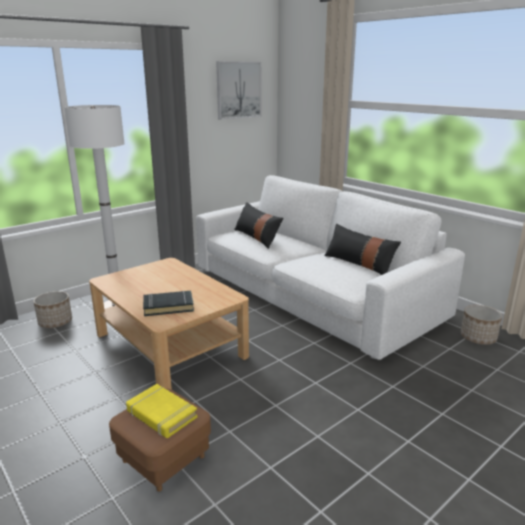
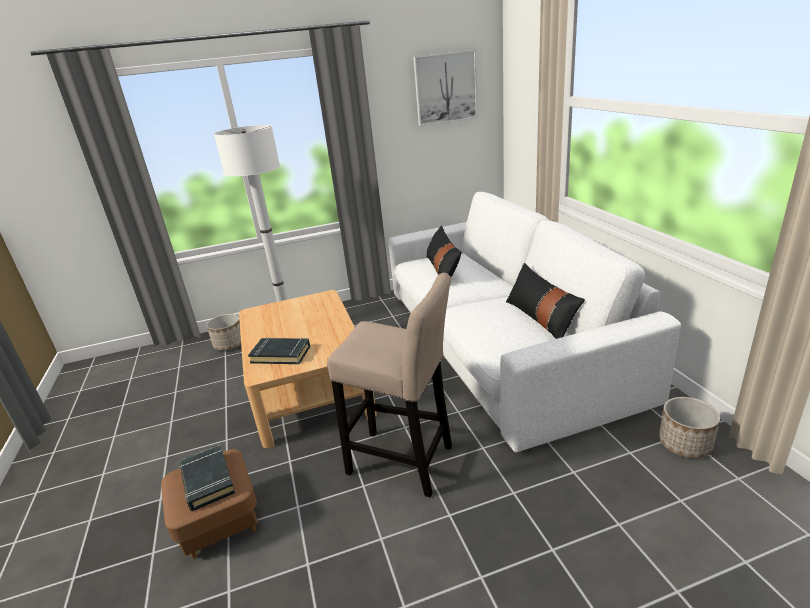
camera: 25 degrees right, 5 degrees up
(161, 414) = (207, 481): yellow book -> black book
(298, 383) = (405, 462): none -> beige stool

